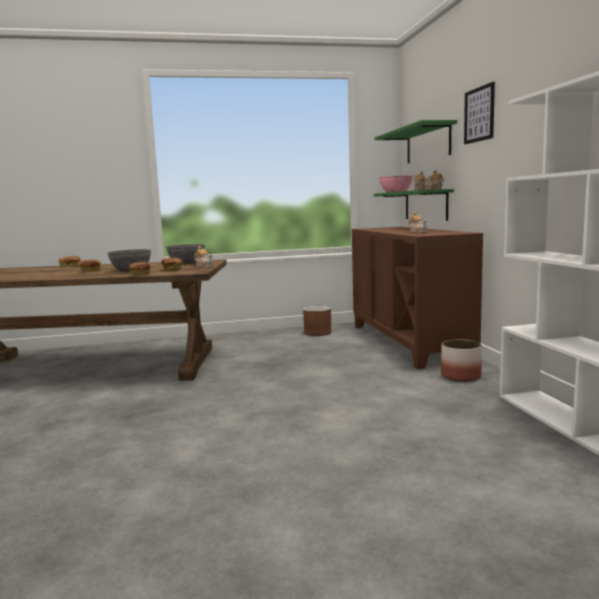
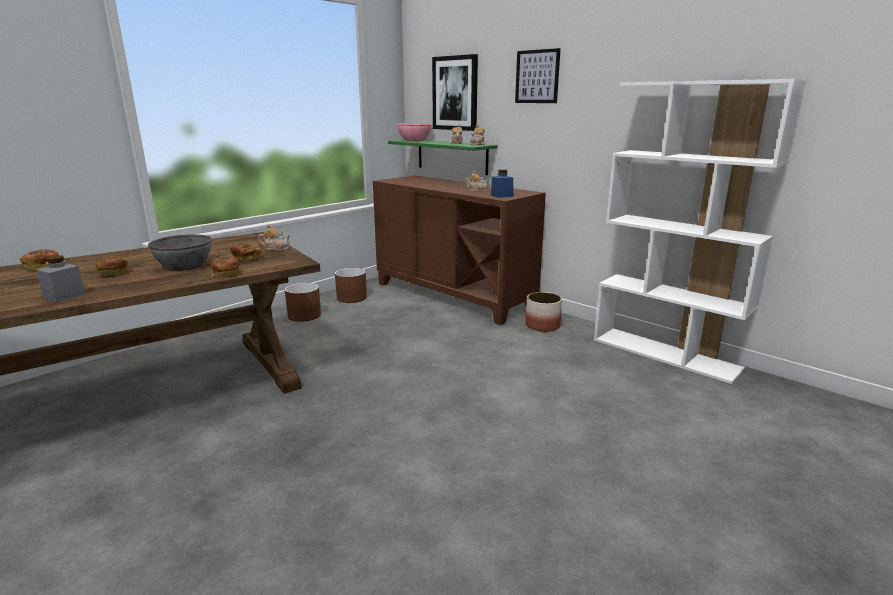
camera: 35 degrees left, 10 degrees up
(45, 276) = (64, 296): none -> grey jar
(187, 263) = (232, 244): grey bowl -> none
(265, 339) = (304, 315): none -> brown planter
(427, 234) = (501, 196): none -> blue jar
(428, 144) = (455, 93): green shelf -> picture

